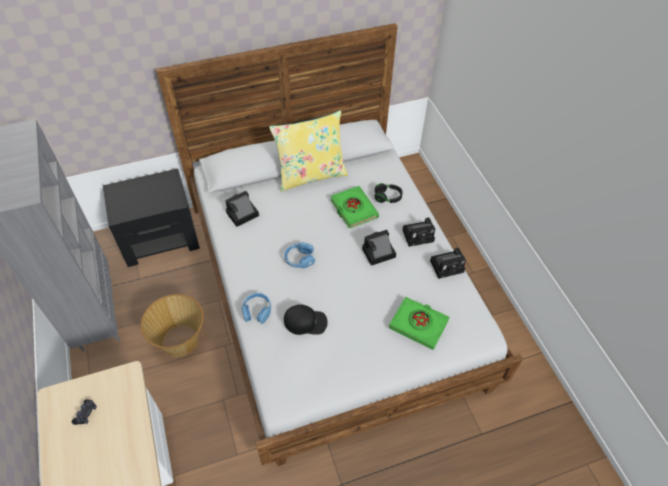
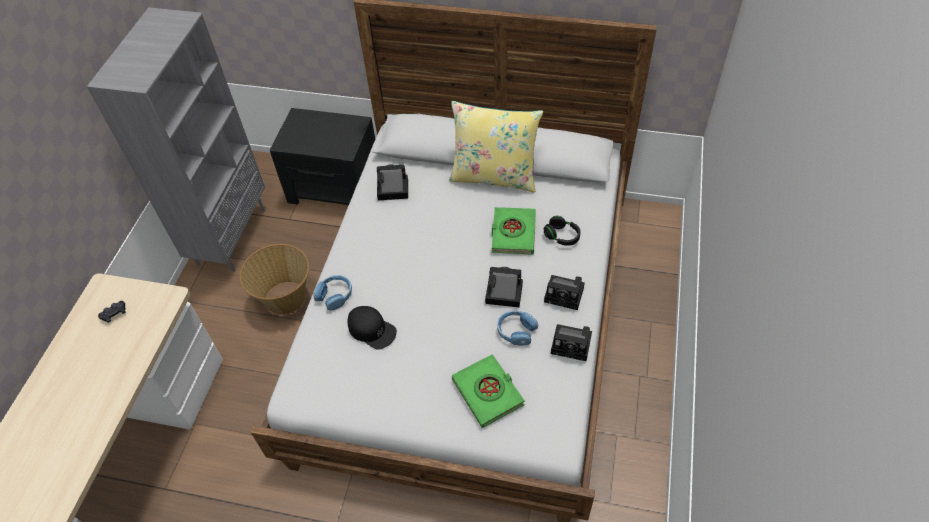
camera: 35 degrees right, 0 degrees up
(299, 259) = (415, 262): blue headphones -> blue headphones (516, 331)

